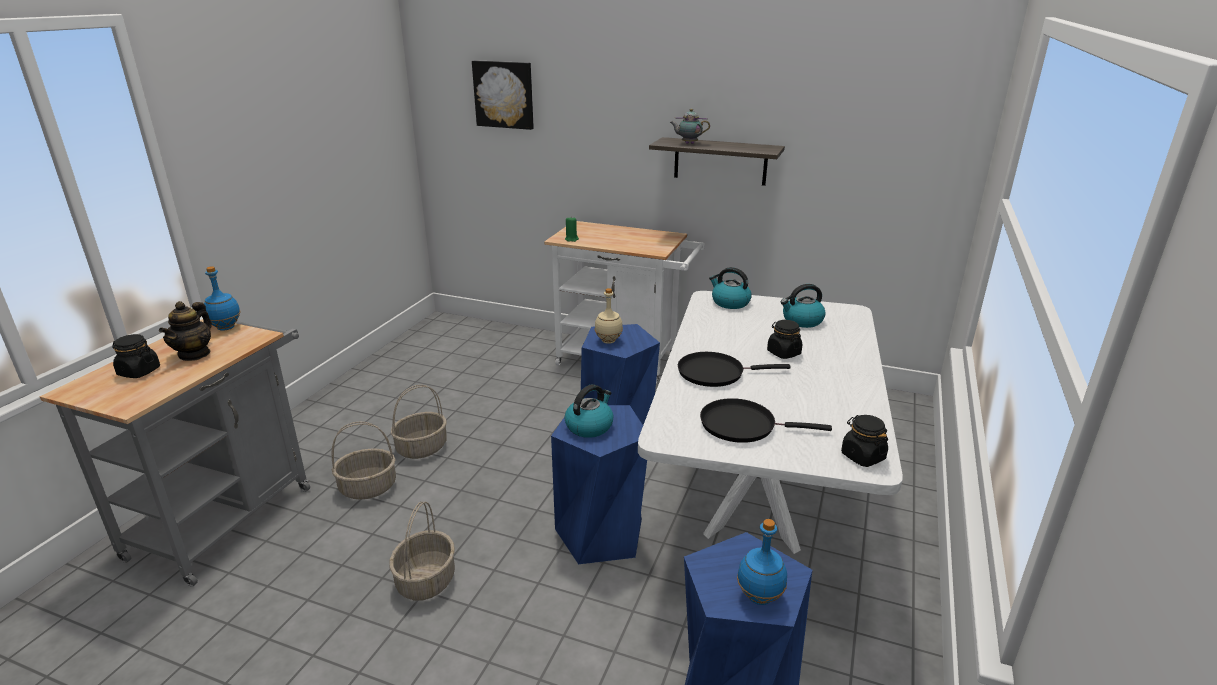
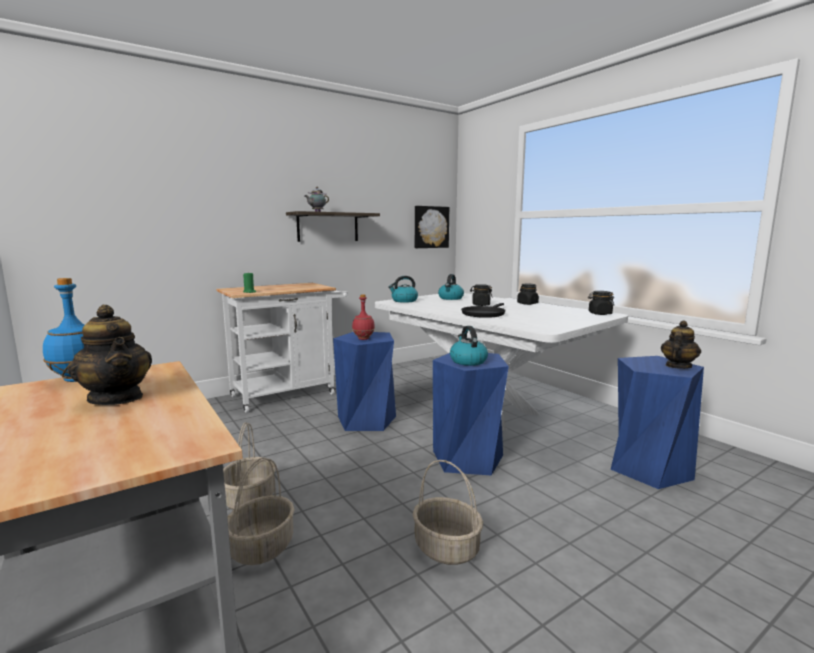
camera: 55 degrees left, 15 degrees down
(139, 372) = (76, 433): black jar -> black jar (527, 303)
(504, 94) = (130, 178): picture -> picture (430, 227)
(608, 341) = (363, 339): beige bottle -> red bottle
(743, 425) = (549, 319): black frying pan -> none
(759, 596) = (677, 366): blue bottle -> teapot

